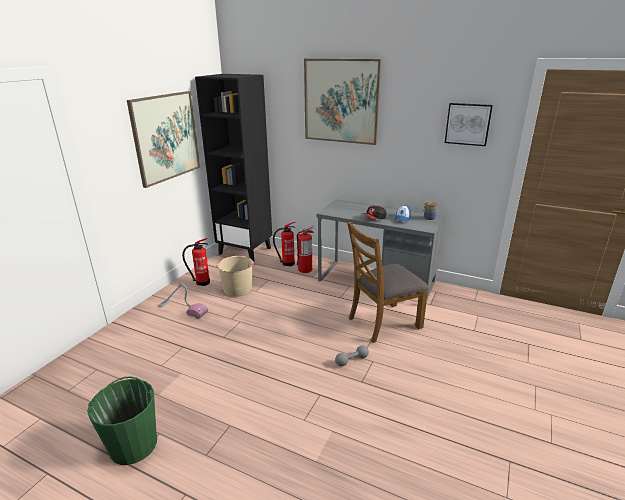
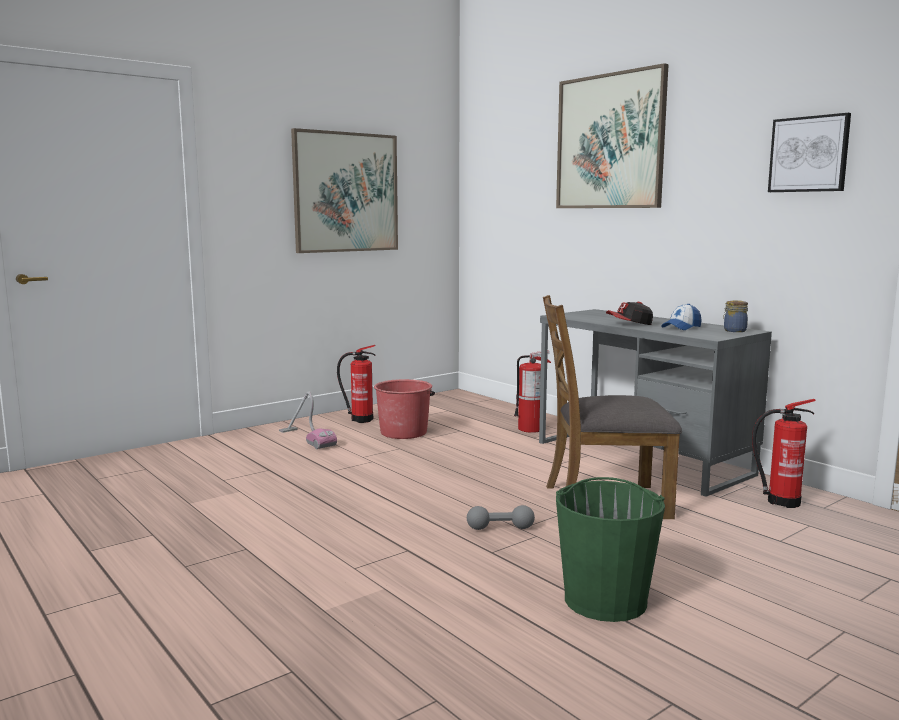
camera: 25 degrees right, 15 degrees down
(133, 444) = (113, 536): green bucket -> green bucket (605, 600)
(237, 289) = (404, 432): beige bucket -> red bucket
(245, 251) = (457, 400): black bookcase -> none
(287, 263) = (508, 419): fire extinguisher -> fire extinguisher (780, 501)

